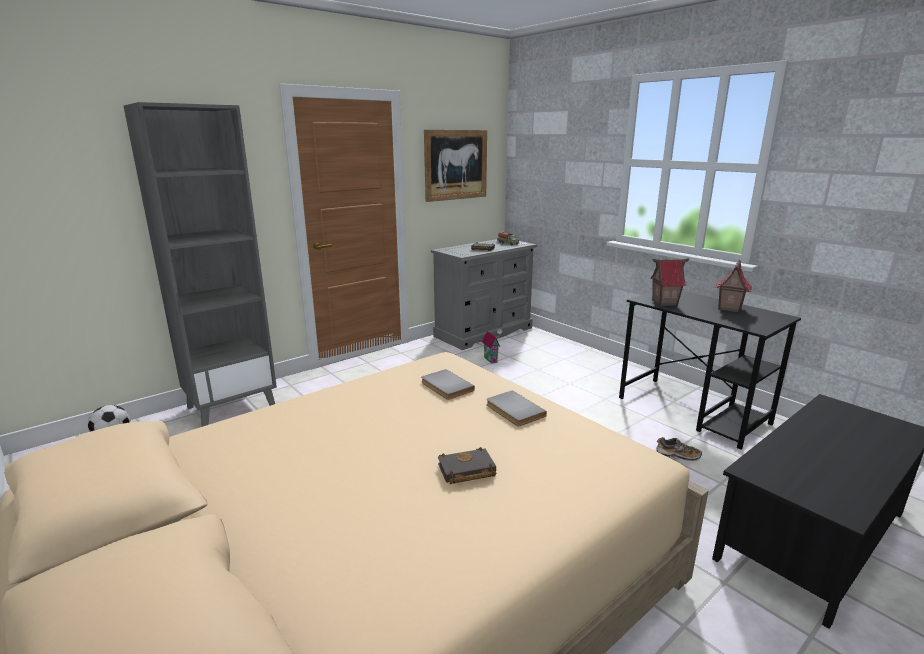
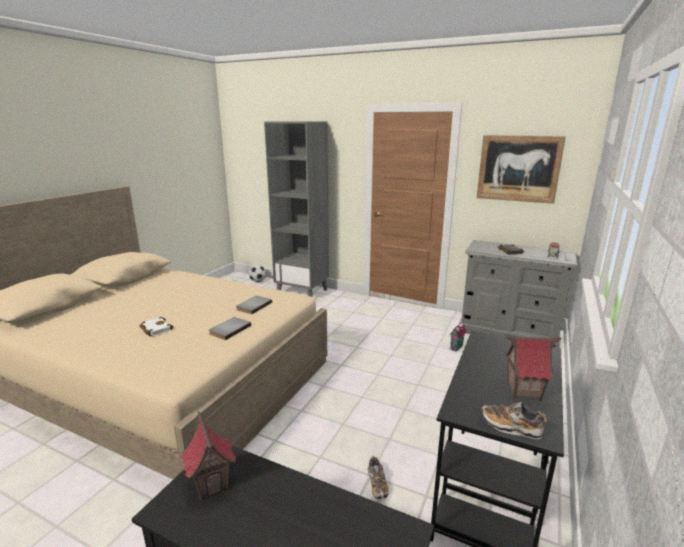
camera: 65 degrees right, 0 degrees up
(465, 471) = (155, 329): black book -> white book
(664, 303) = (486, 350): toy house -> toy house (212, 483)
(774, 321) = (511, 427): none -> shoe

